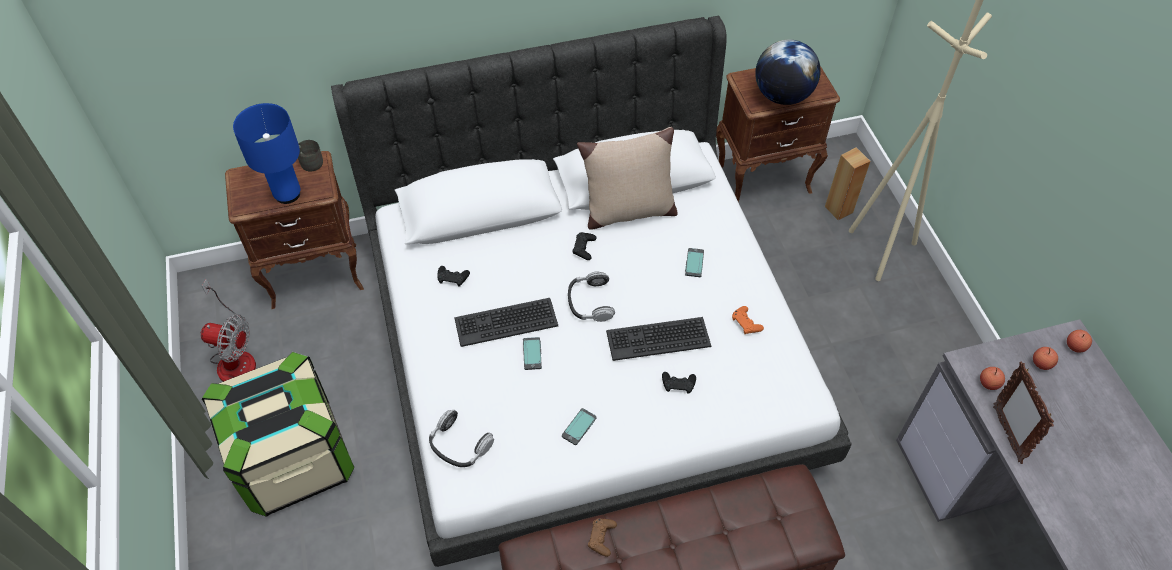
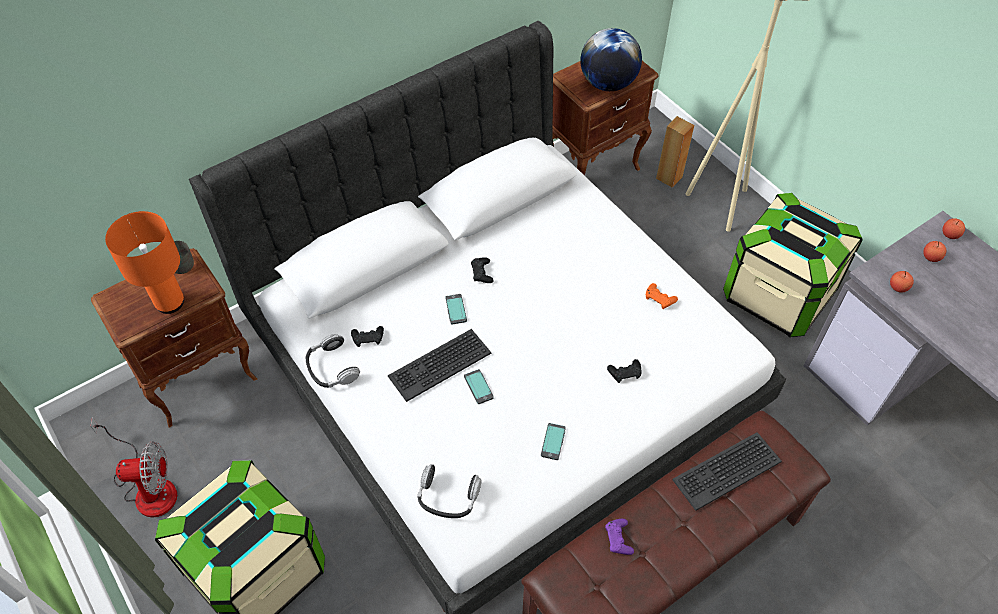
camera: 20 degrees left, 0 degrees up
(287, 195) = (170, 303): blue table lamp -> orange table lamp
(590, 302) = (510, 322): headphones -> headphones (331, 367)
(602, 538) = (618, 539): brown game controller -> purple game controller
(627, 211) = (507, 227): beige pillow -> none
(658, 338) = (588, 336): keyboard -> keyboard (726, 470)
(694, 263) = (589, 257): phone -> phone (455, 309)
(901, 360) = (778, 295): none -> storage box
(1006, 433) = (932, 326): picture frame -> none

